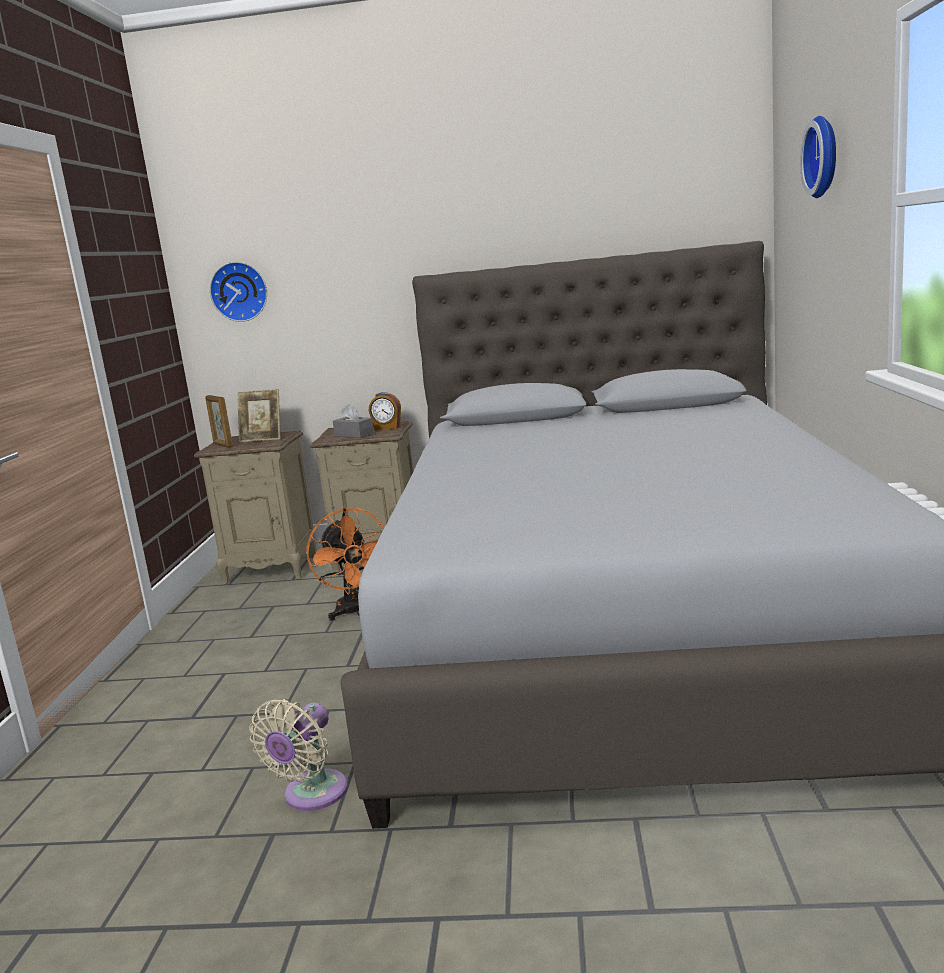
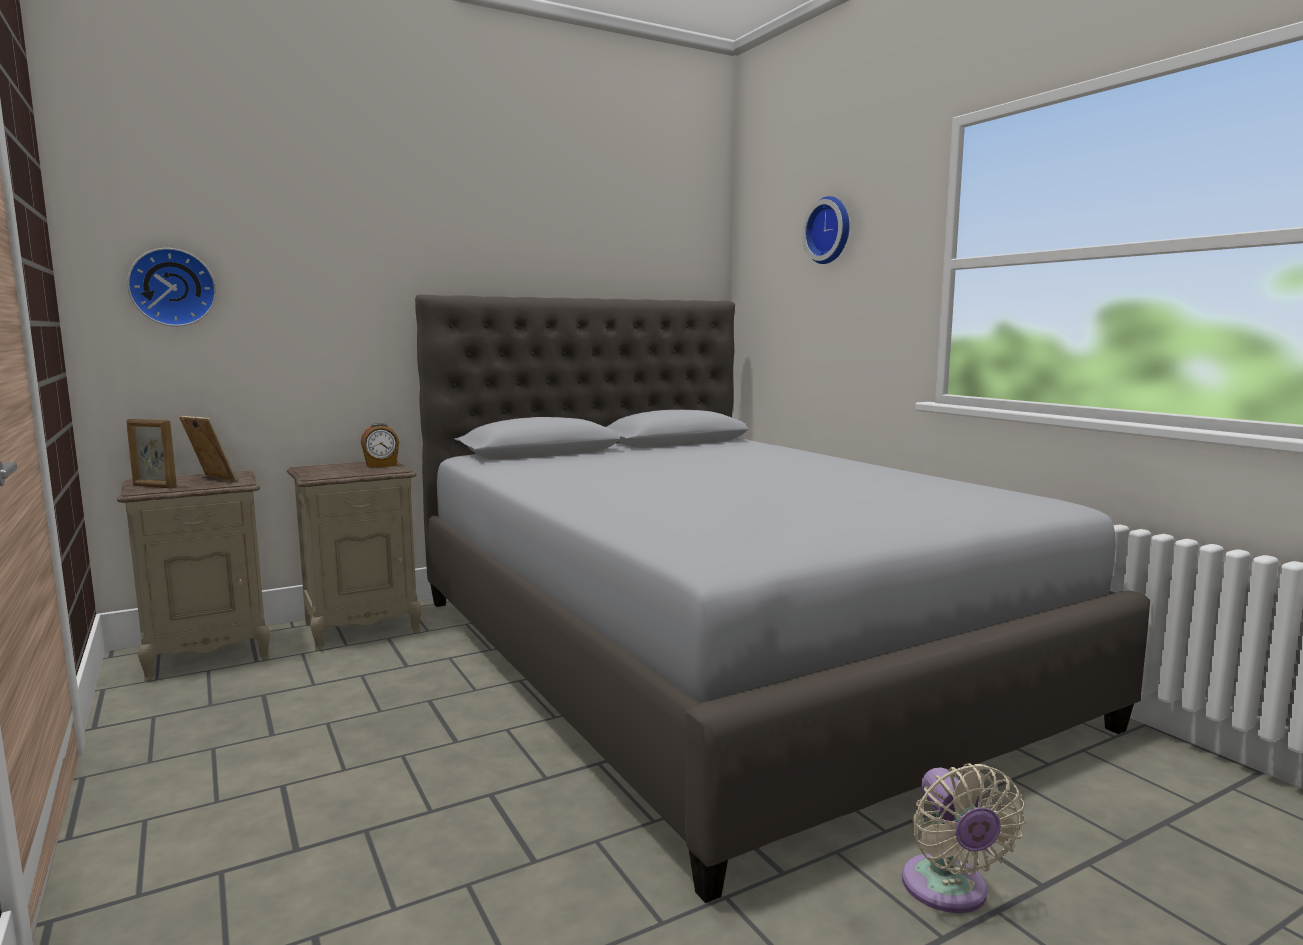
camera: 35 degrees left, 5 degrees down
(262, 439) = (211, 479): picture frame -> picture frame turned 120 degrees counterclockwise
(311, 795) = (589, 892): beige fan -> beige fan (948, 891)
(354, 435) = (349, 472): grey tissue box -> none
(356, 612) = (395, 683): orange fan -> none

